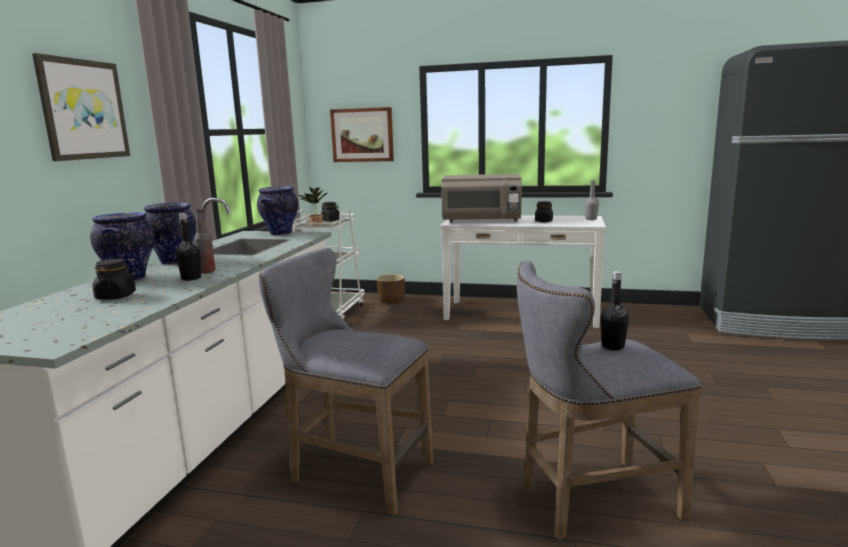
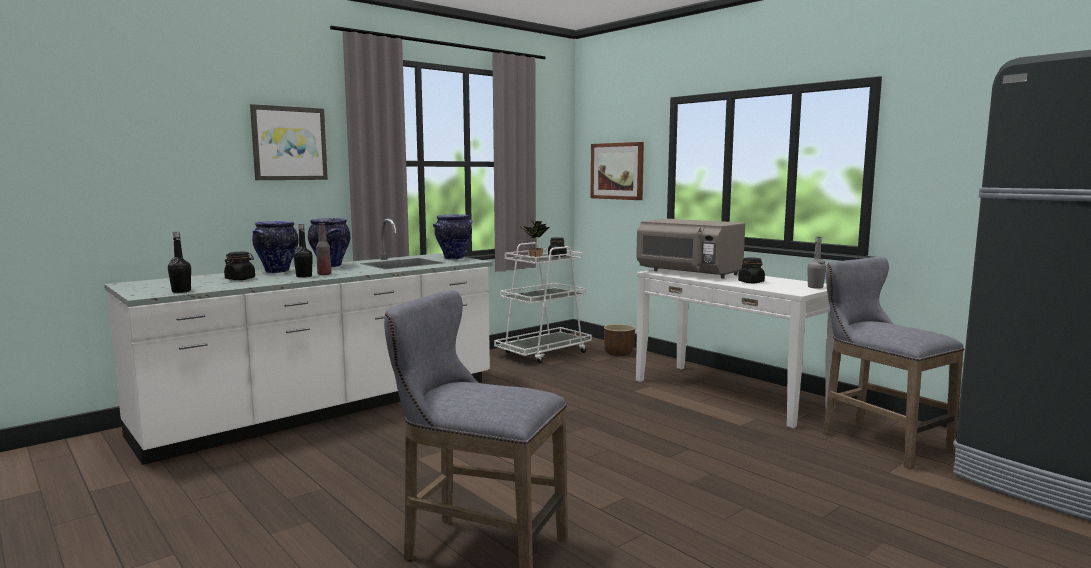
camera: 35 degrees right, 5 degrees down
(353, 472) = (359, 464): grey stool -> grey stool (878, 441)
(612, 346) = (500, 389): black bottle -> black bottle (181, 291)

